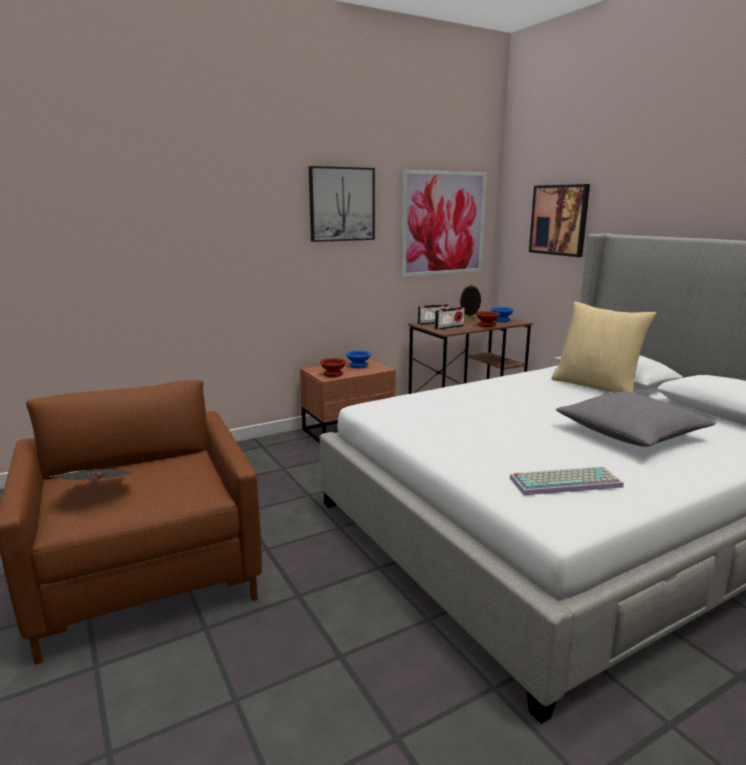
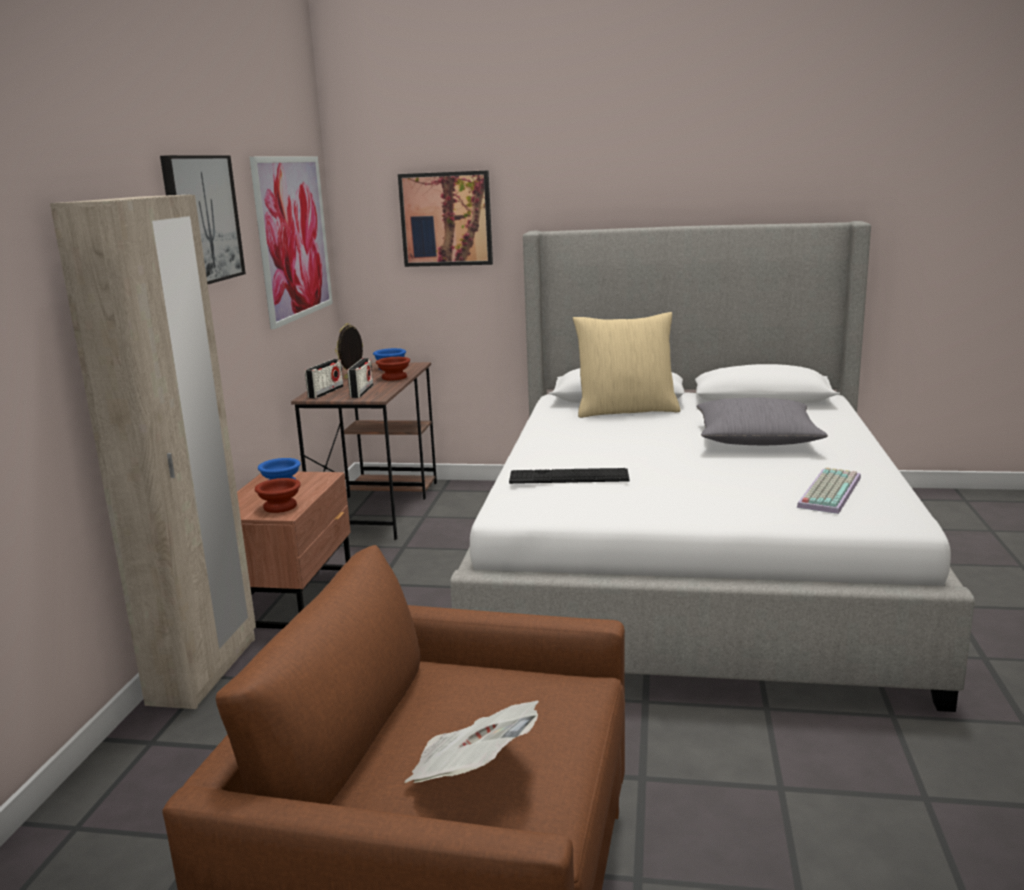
camera: 50 degrees left, 0 degrees up
(265, 443) = (205, 670): none -> beige wardrobe
(436, 403) = (569, 476): none -> keyboard

